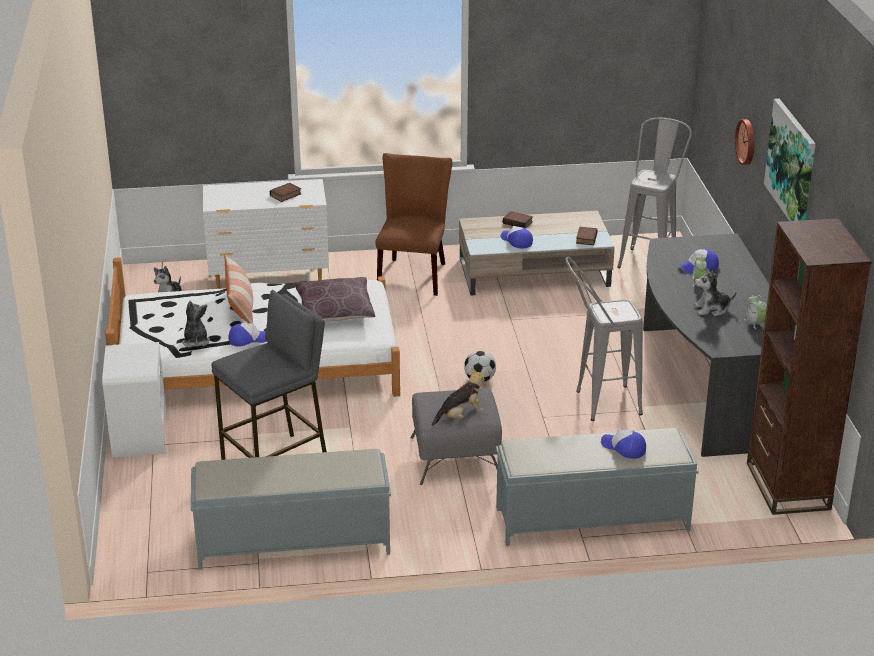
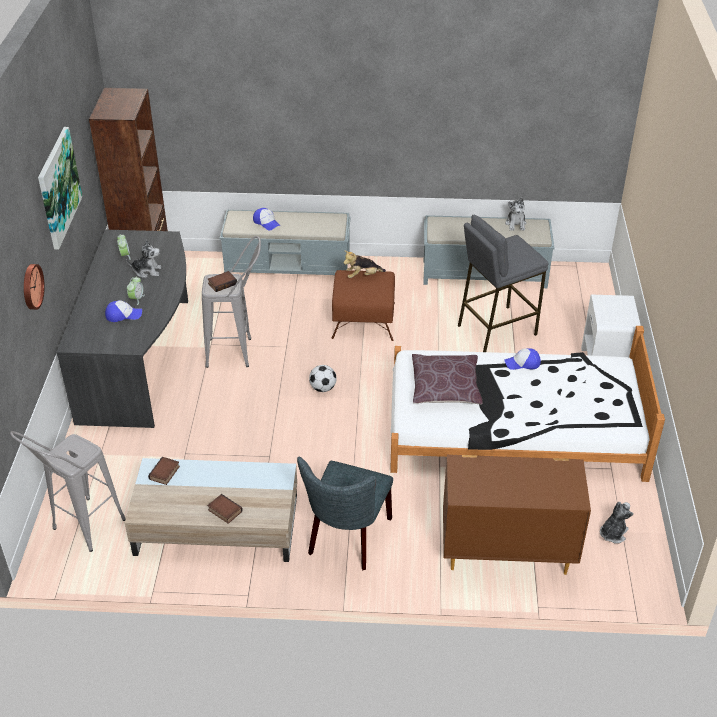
camera: 170 degrees left, 10 degrees up
(195, 341) = (568, 366): plush toy -> plush toy (516, 224)
(240, 305) = (533, 405): pillow -> none
(270, 279) = (506, 552): white dresser -> brown dresser
(286, 195) = (491, 476): book -> book (222, 283)
(413, 274) = (347, 539): brown chair -> grey chair
(455, 457) = (364, 320): grey ottoman -> brown ottoman
(516, 241) = (239, 478): cap -> none

